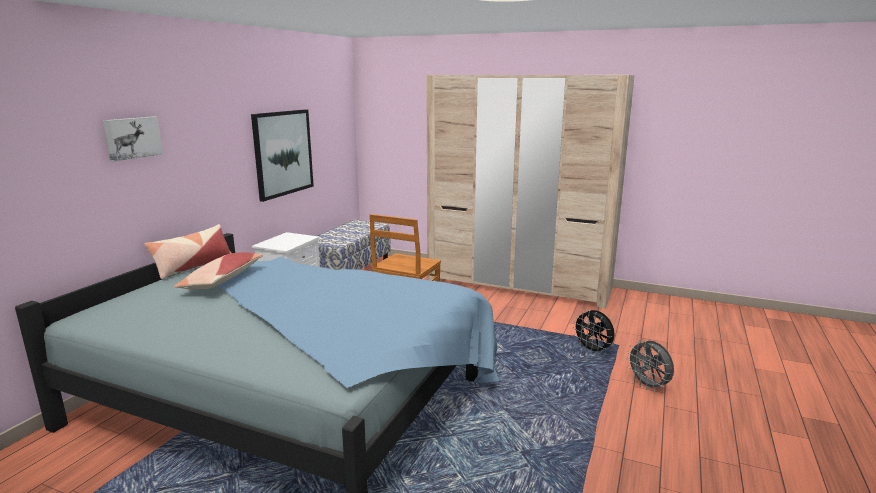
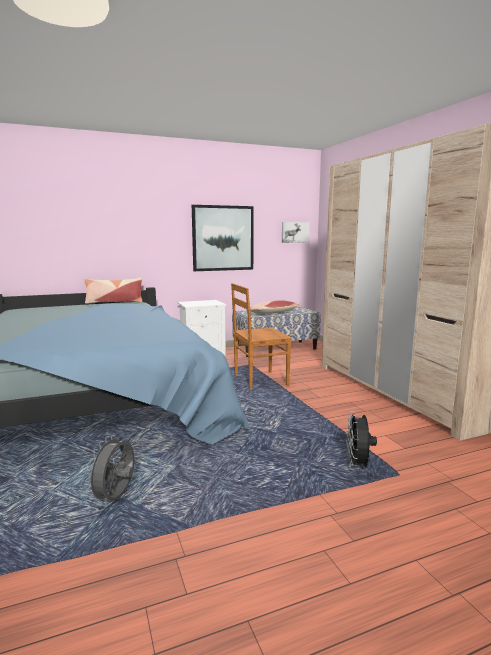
camera: 45 degrees right, 5 degrees down
(132, 138) = (84, 210): picture -> picture (295, 232)
(222, 280) = (98, 307): pillow -> pillow (272, 313)
(648, 386) = (348, 524): grey fan -> grey fan (116, 498)

